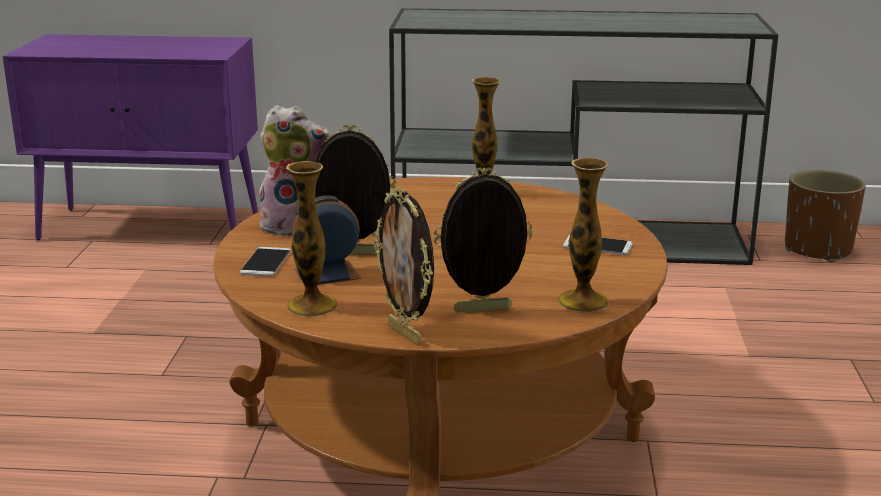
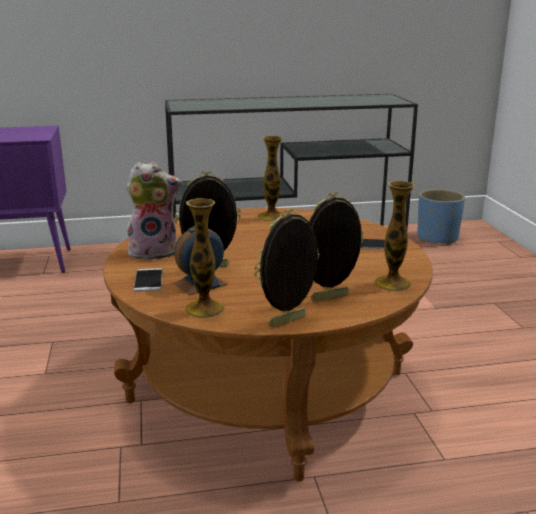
camera: 15 degrees left, 0 degrees up
(406, 334) = (288, 322): picture frame -> picture frame turned 105 degrees clockwise
(818, 250) = (437, 238): brown planter -> blue planter

